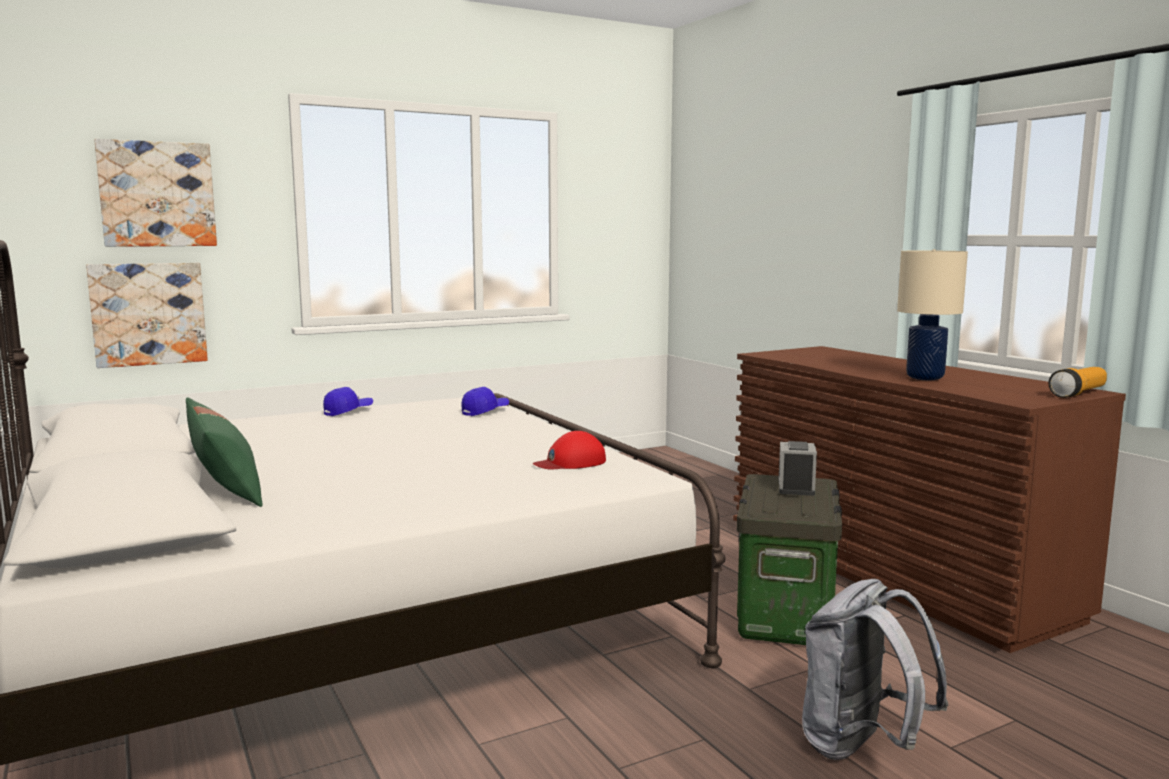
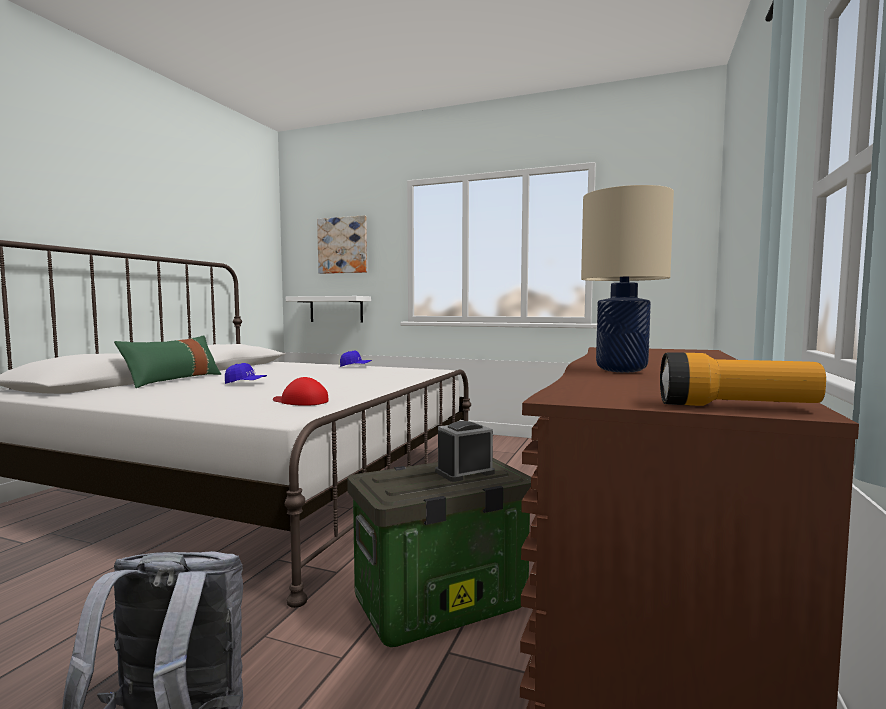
camera: 50 degrees right, 5 degrees down
(148, 314) = (336, 309): picture -> white shelf
(485, 412) = (407, 375): blue cap -> blue cap (245, 383)

